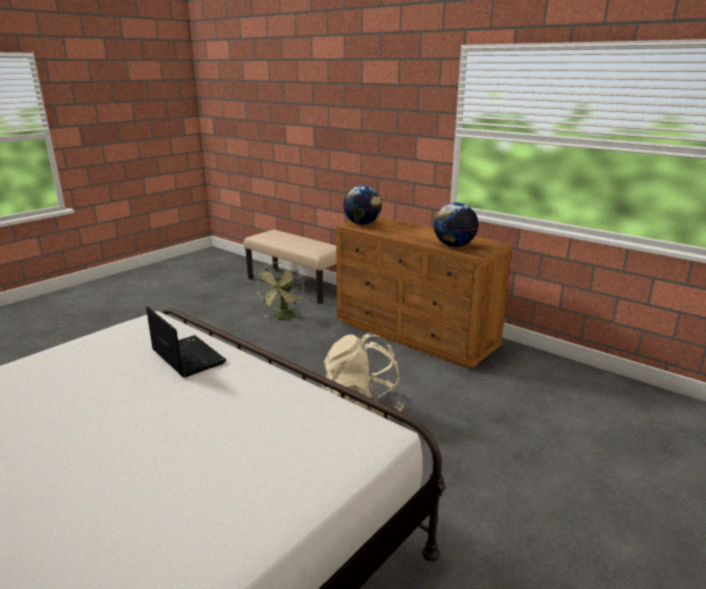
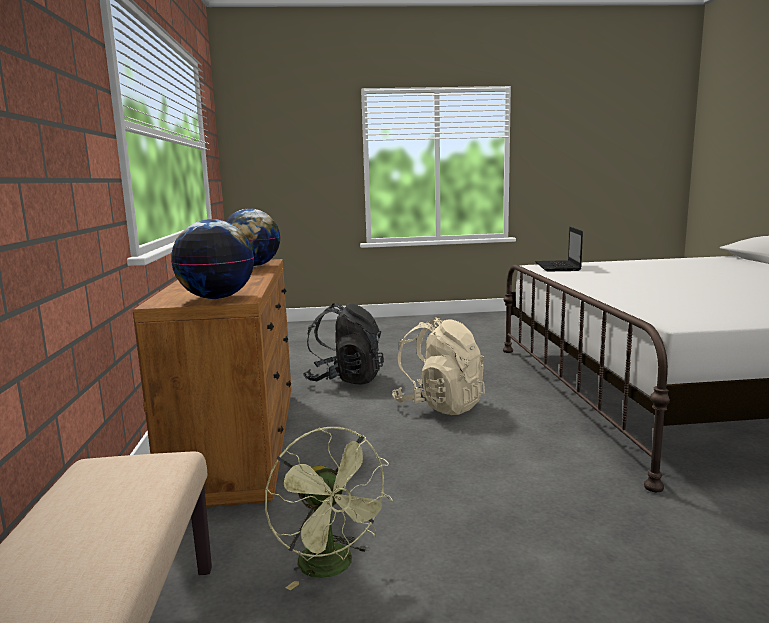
camera: 135 degrees left, 10 degrees down
(187, 357) = (641, 294): laptop -> laptop (558, 267)
(283, 317) = (333, 568): green fan -> green fan turned 90 degrees clockwise
(479, 404) = (345, 379): none -> black backpack

